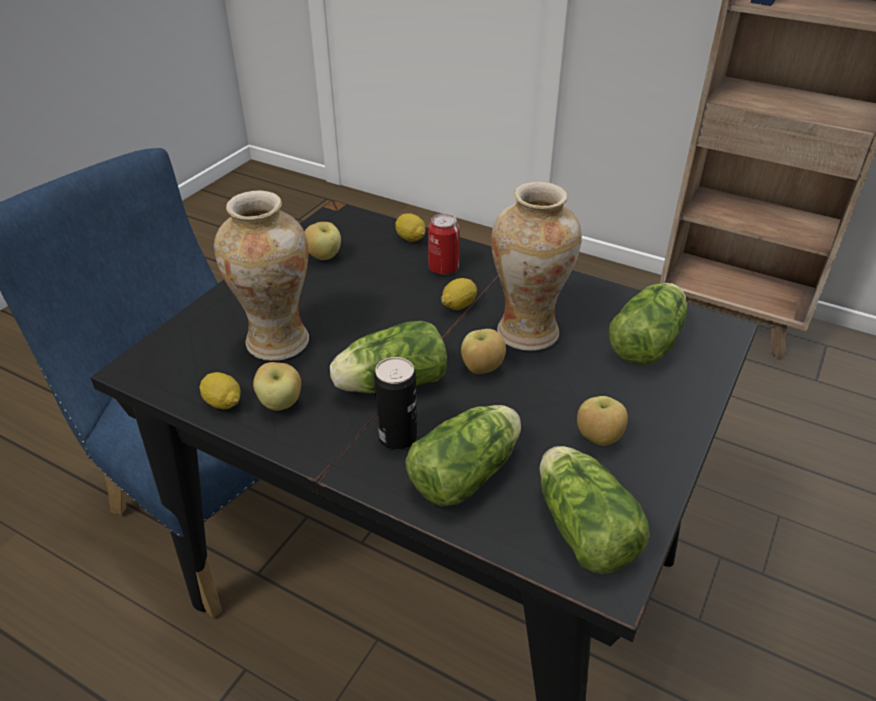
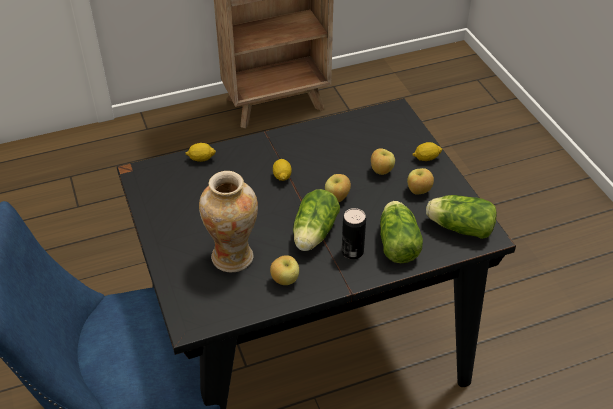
camera: 50 degrees left, 5 degrees up
(223, 403) = (260, 301): lemon -> lemon (426, 158)
(324, 257) = (175, 200): apple -> apple (381, 171)
(443, 268) = (244, 163): can -> none
(527, 332) = (329, 167): vase -> none
(648, 341) = (378, 135): lettuce -> none

